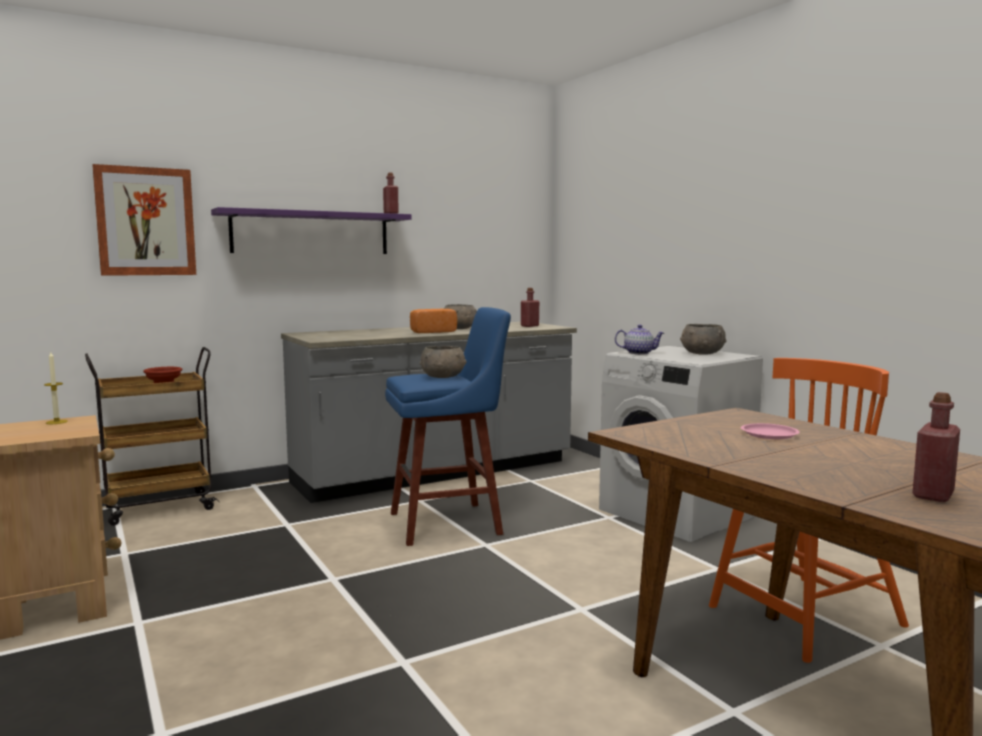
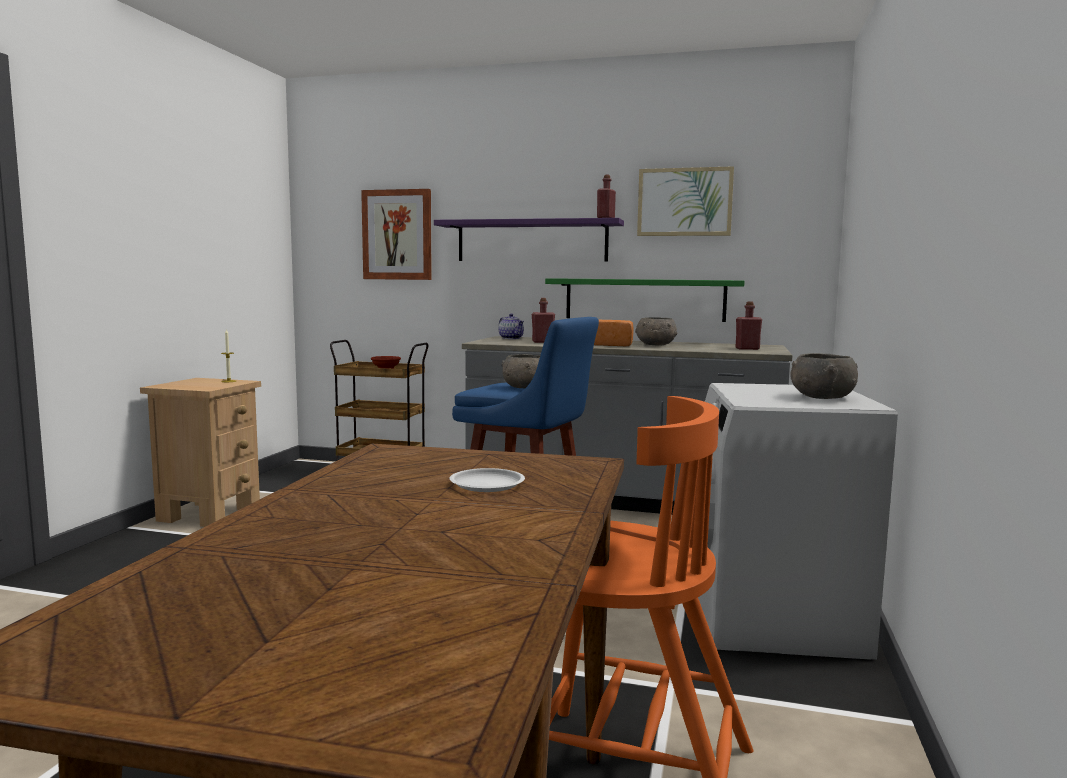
camera: 45 degrees right, 0 degrees up
(419, 289) = (644, 299): none -> green shelf
(447, 202) = (684, 202): none -> picture
(639, 353) = (744, 387): teapot -> teapot (511, 338)
(769, 435) = (486, 485): pink plate -> white plate
(933, 495) = (270, 573): red bottle -> red bottle (542, 342)

